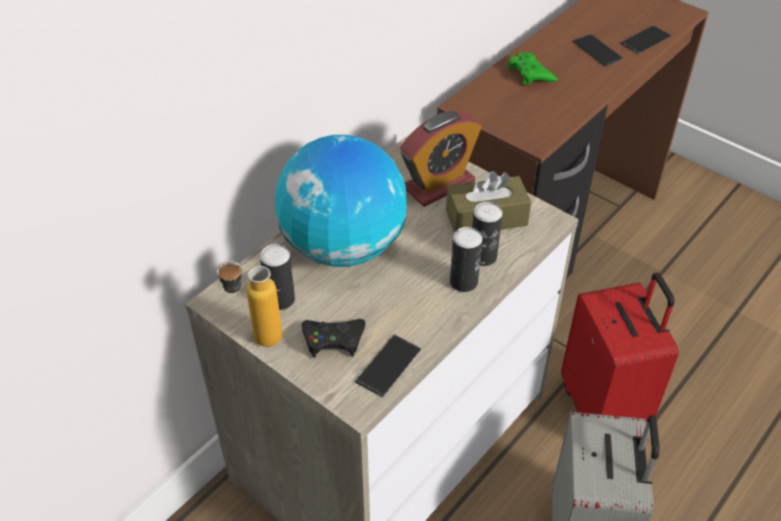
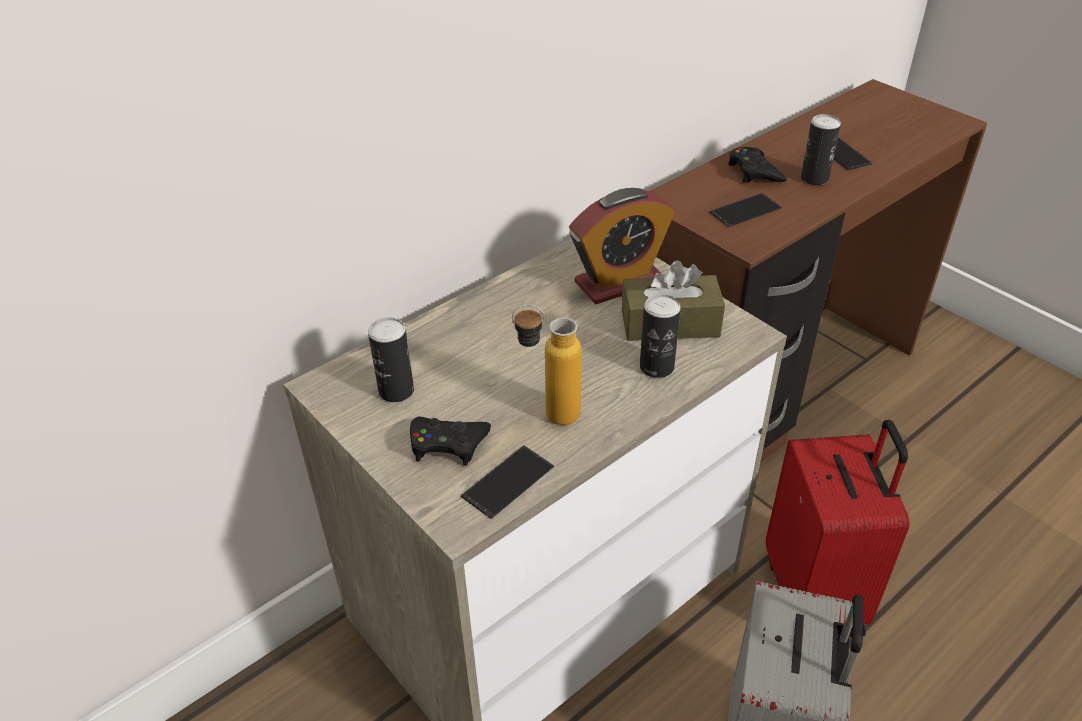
camera: 10 degrees right, 5 degrees down
(256, 338) = (355, 432): bottle -> bottle (548, 415)
(343, 247) = (487, 340): globe -> none
(463, 282) = (626, 393): can -> can (814, 178)
(530, 73) = (754, 171): green game controller -> black game controller
(645, 40) = (903, 146): phone -> phone (745, 210)

